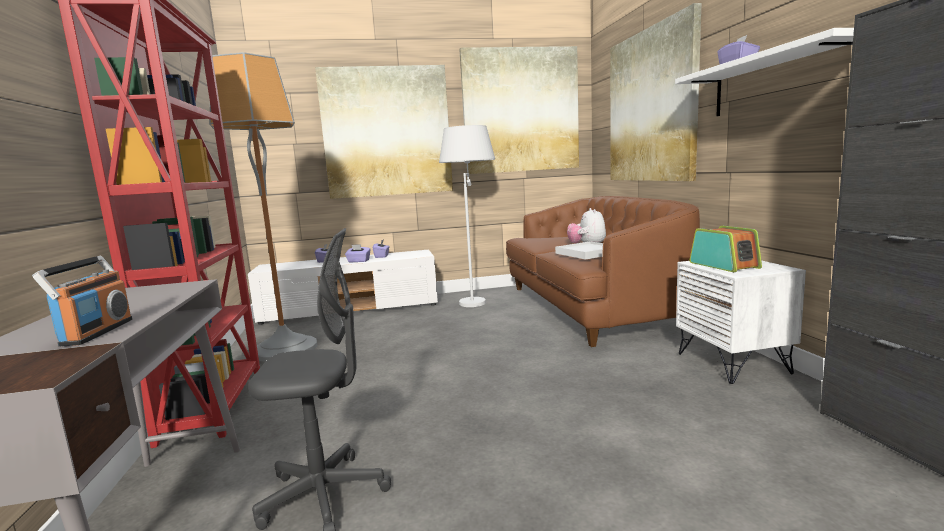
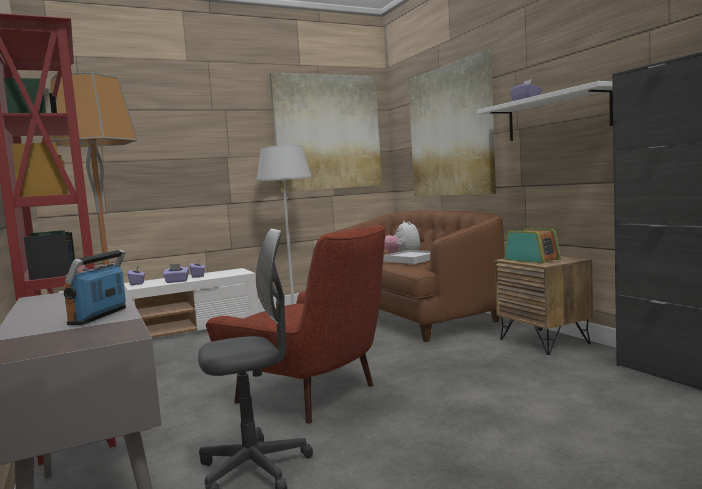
camera: 15 degrees left, 5 degrees down
(97, 332) = (99, 316): radio -> radio turned 150 degrees counterclockwise
(387, 132) = (199, 151): picture -> none
(437, 403) = (312, 395): none -> red armchair
(733, 363) = (544, 341): white nightstand -> brown nightstand

